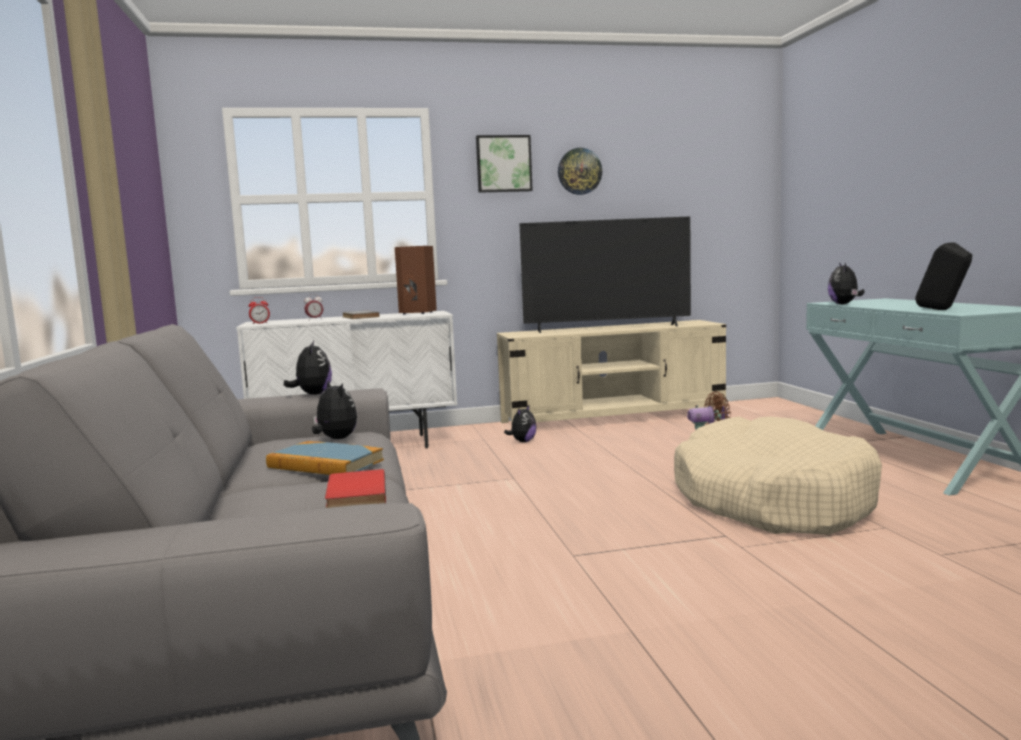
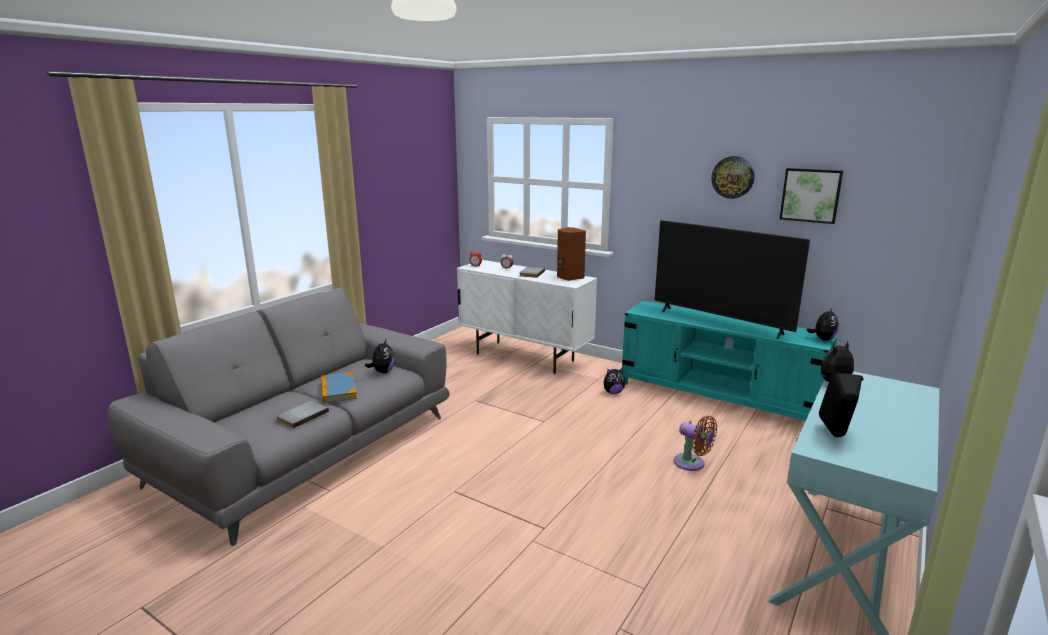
camera: 45 degrees right, 10 degrees up
(312, 394) = (403, 338): plush toy -> plush toy (822, 339)
(353, 493) = (301, 415): red book -> grey book
(503, 164) = (666, 166): picture -> picture (810, 195)
(613, 418) = (718, 397): beige tv stand -> turquoise tv stand
(771, 500) = (633, 523): beige dog bed -> none

